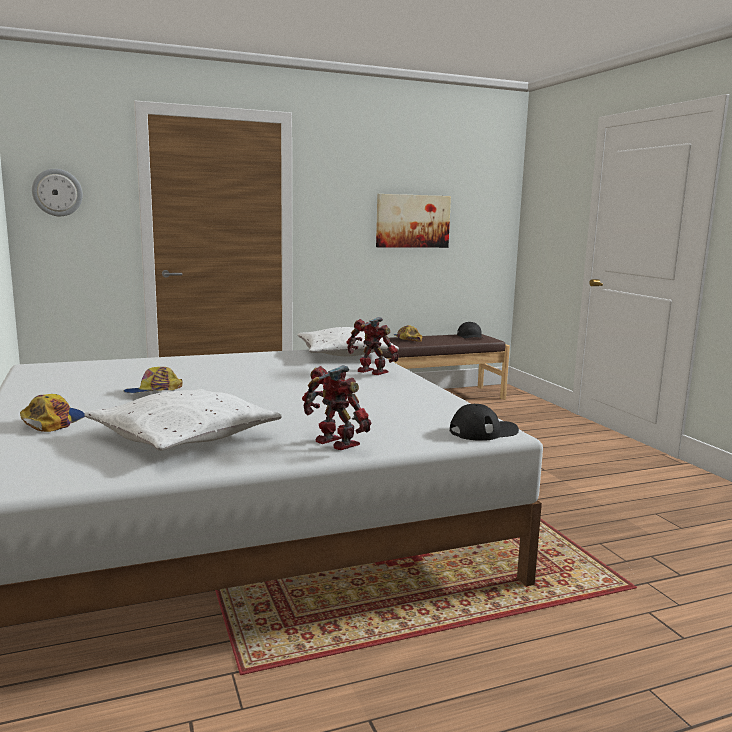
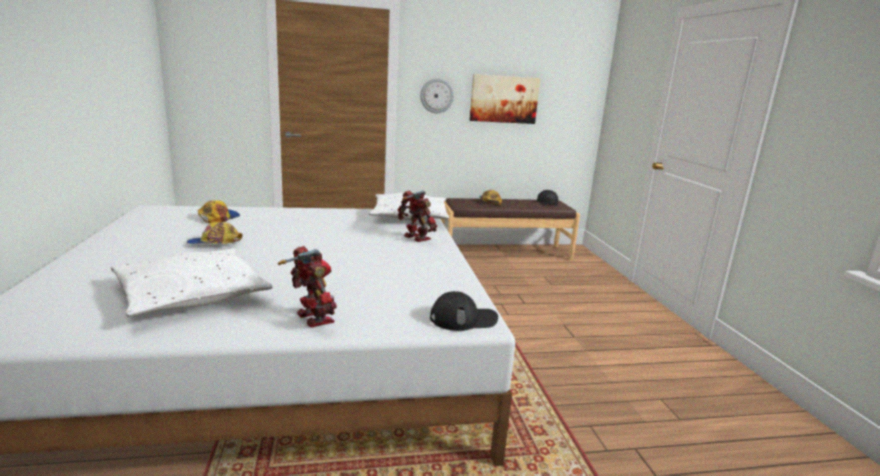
camera: 10 degrees right, 5 degrees up
(53, 422) = (103, 267): cap -> cap (218, 218)
(57, 192) = (202, 64): wall clock -> wall clock (437, 95)

